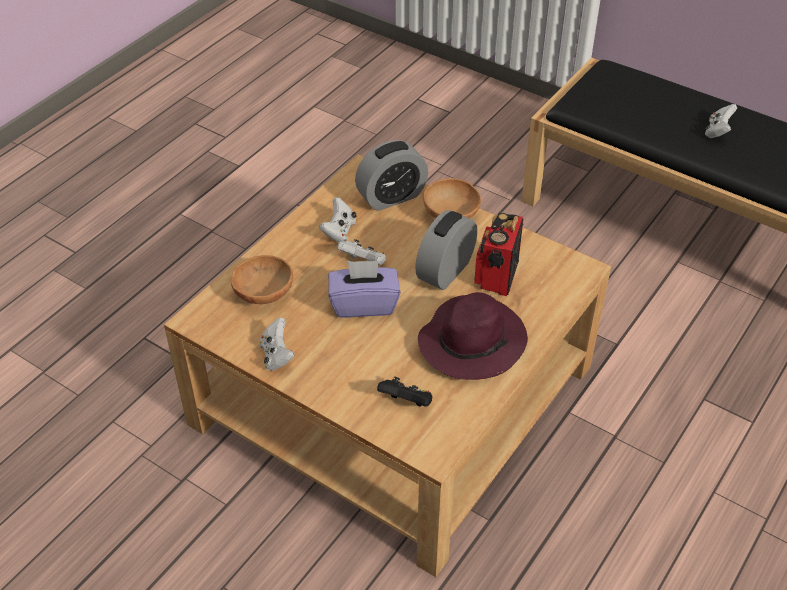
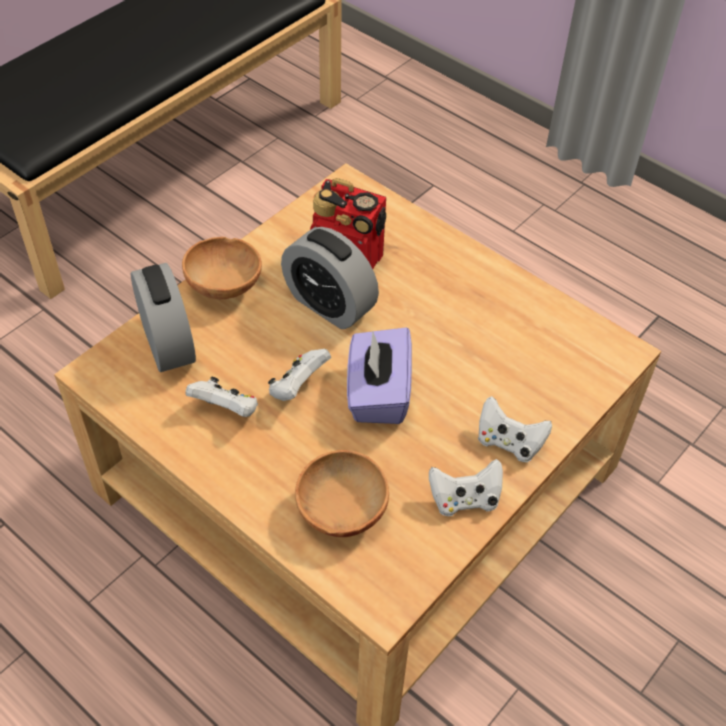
camera: 85 degrees left, 5 degrees up
(406, 402) = (548, 367): black game controller -> none
(472, 341) = (453, 295): purple hat -> none
(717, 131) = (133, 42): white game controller -> white game controller (509, 442)

